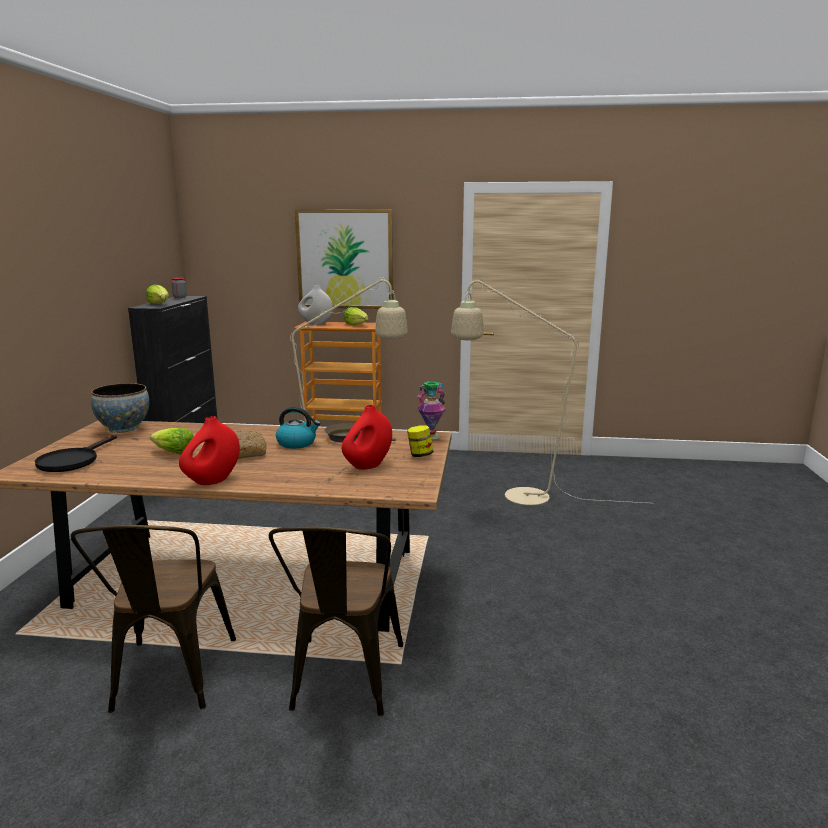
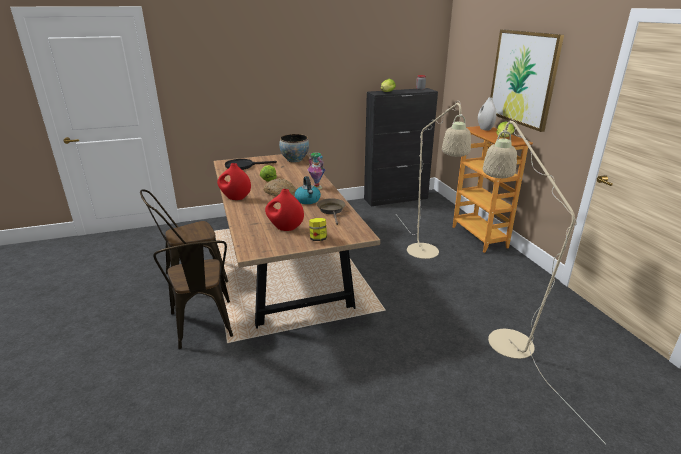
camera: 65 degrees right, 10 degrees up
(343, 682) = (204, 328): brown chair -> brown chair turned 90 degrees counterclockwise
(431, 436) = (361, 234): vase -> vase (317, 187)

